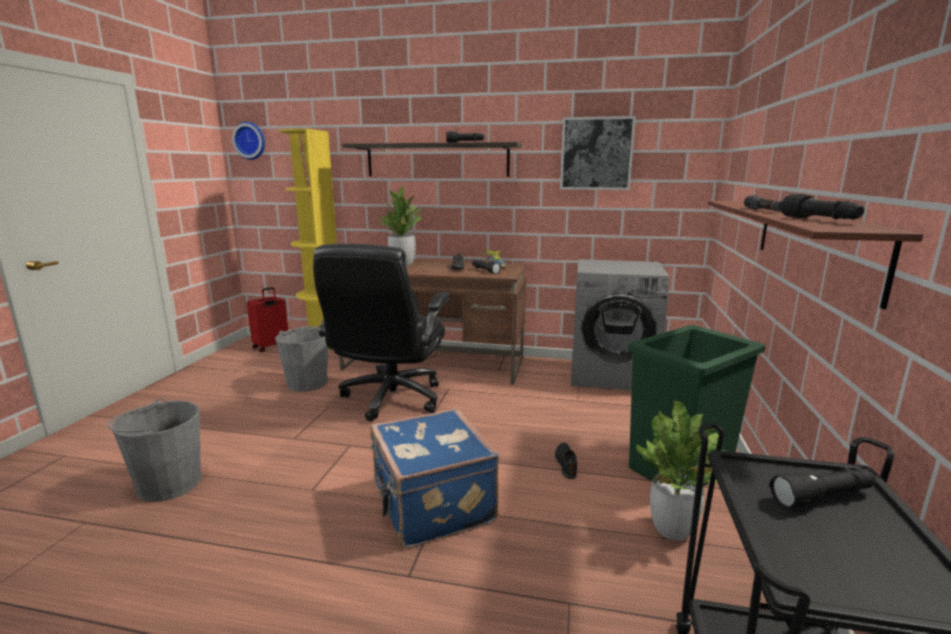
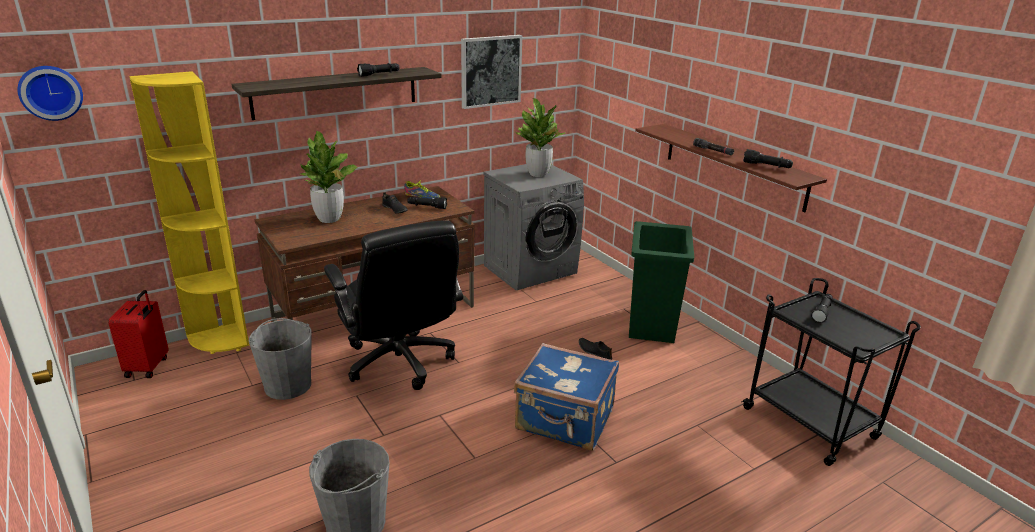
camera: 45 degrees left, 10 degrees up
(672, 530) = (690, 363): potted plant -> potted plant (538, 174)

